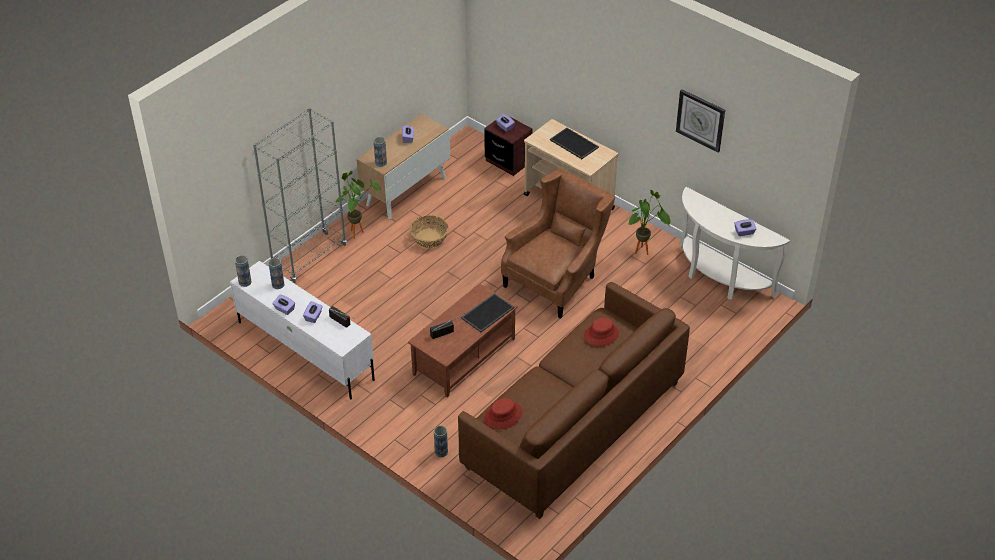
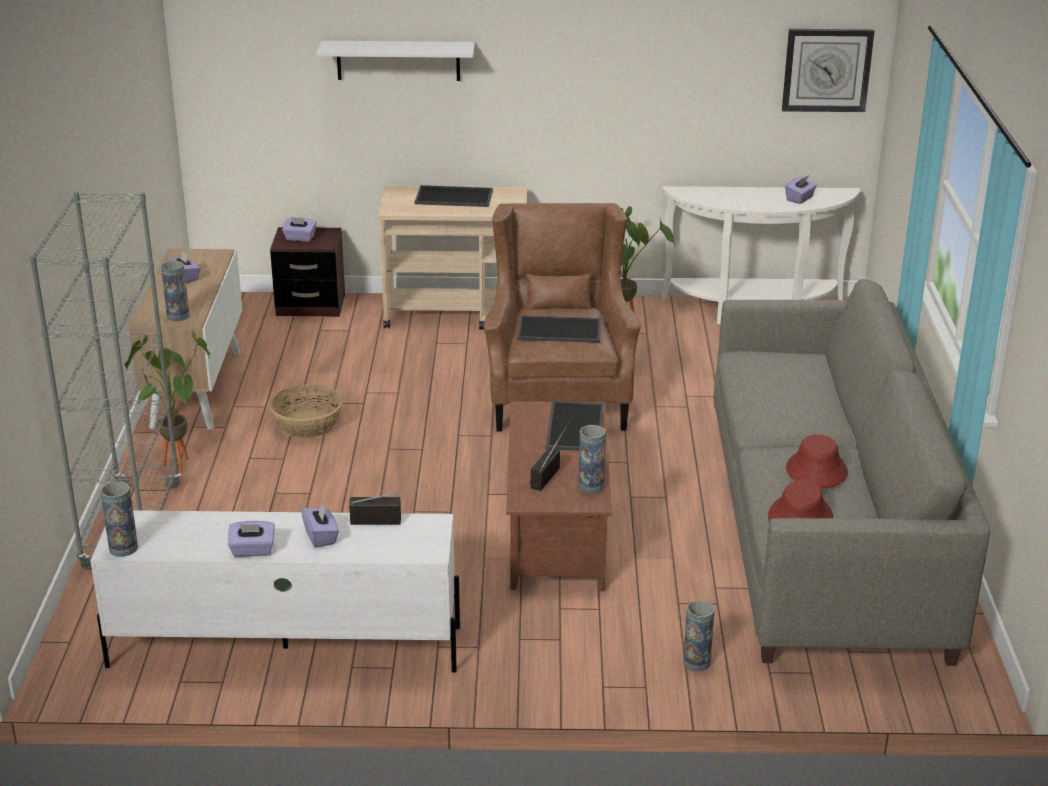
camera: 40 degrees left, 15 degrees down
(278, 284) = (194, 525): vase -> vase (591, 486)
(544, 253) = (558, 330): none -> tray
(565, 59) = (398, 60): none -> white shelf
(573, 425) = (823, 533): brown sofa -> grey sofa
(601, 335) = (775, 374): red hat -> red hat (816, 471)
(700, 120) = (676, 52): wall clock -> wall clock (827, 70)

